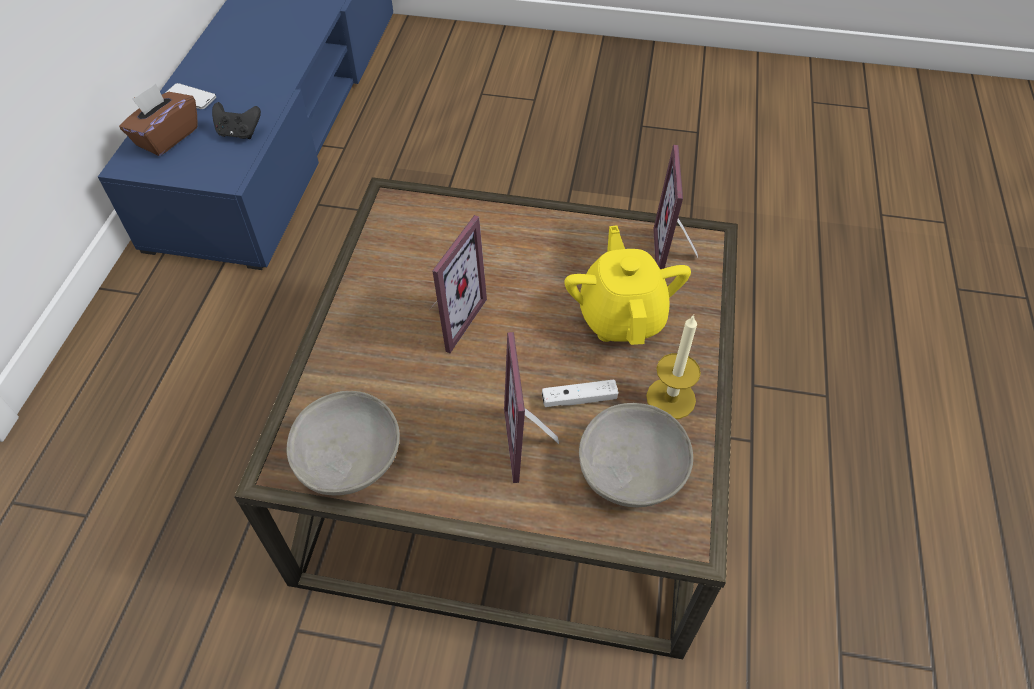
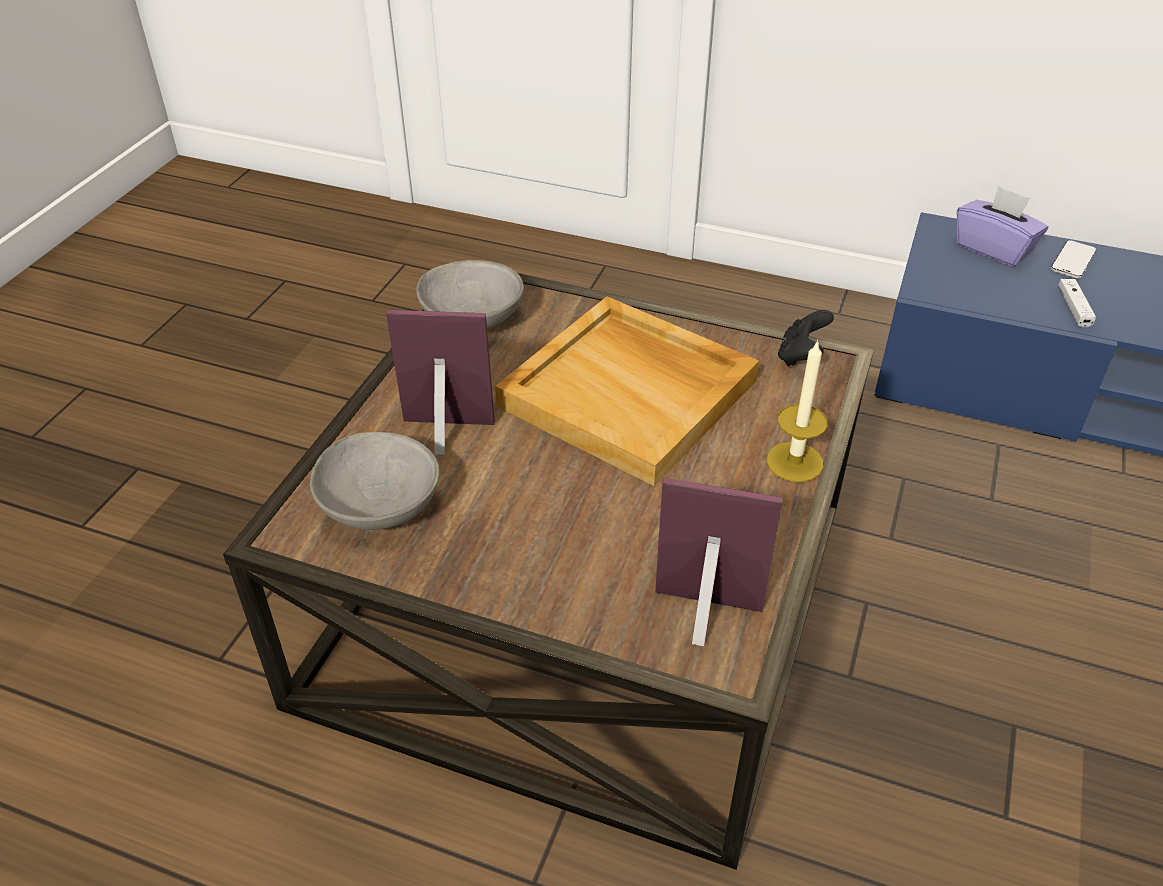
camera: 100 degrees right, 10 degrees down
(167, 137) = (993, 249): brown tissue box -> purple tissue box
(239, 133) = (1010, 297): black game controller -> black game controller (801, 356)
(449, 318) = (630, 393): picture frame -> beige tray
(579, 399) = (487, 480): white game controller -> white game controller (1073, 308)
(621, 317) = (600, 539): yellow teapot -> none
(671, 398) = (461, 560): candle -> candle (794, 462)

